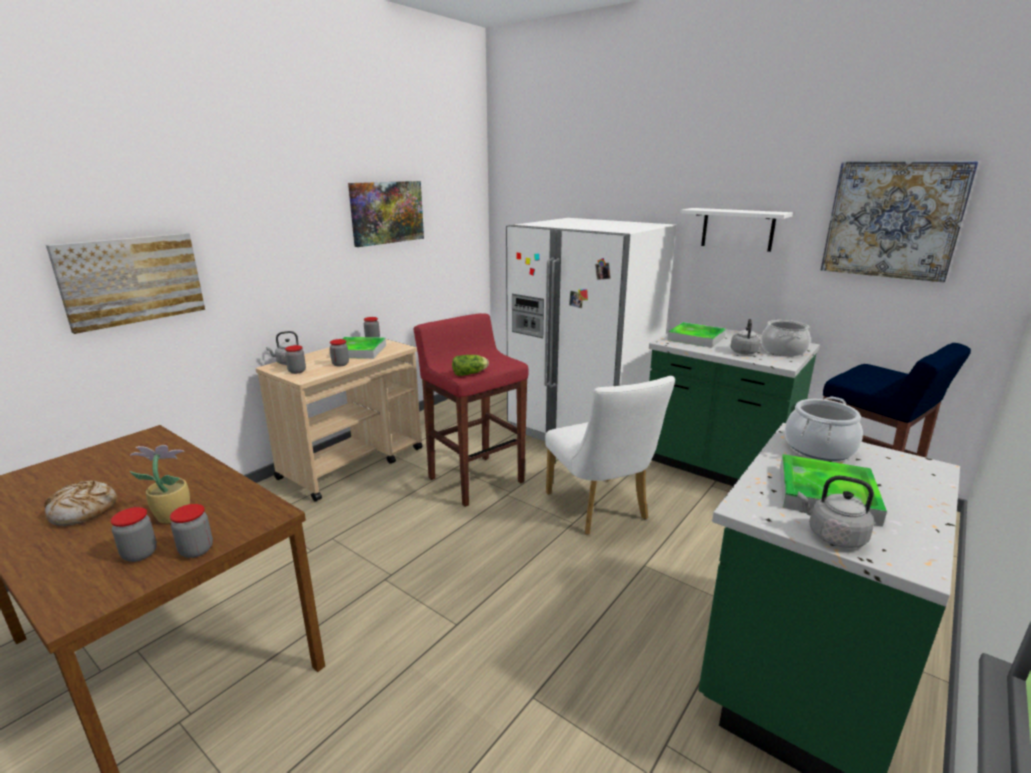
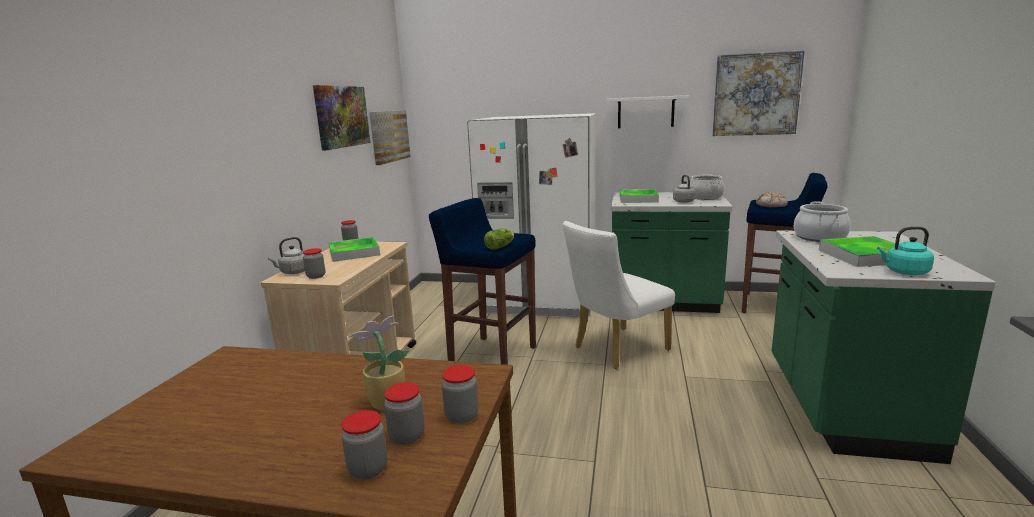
camera: 25 degrees left, 5 degrees down
(83, 511) = (268, 428): bread -> bread (771, 205)
(131, 280) = (141, 186): picture -> picture (389, 136)
(340, 364) = (353, 264): jar -> jar (368, 469)
(475, 479) = (492, 356): red stool -> blue stool
(600, 510) = (615, 350): white chair -> white chair turned 105 degrees clockwise
(833, 536) = (904, 272): grey kettle -> turquoise kettle

